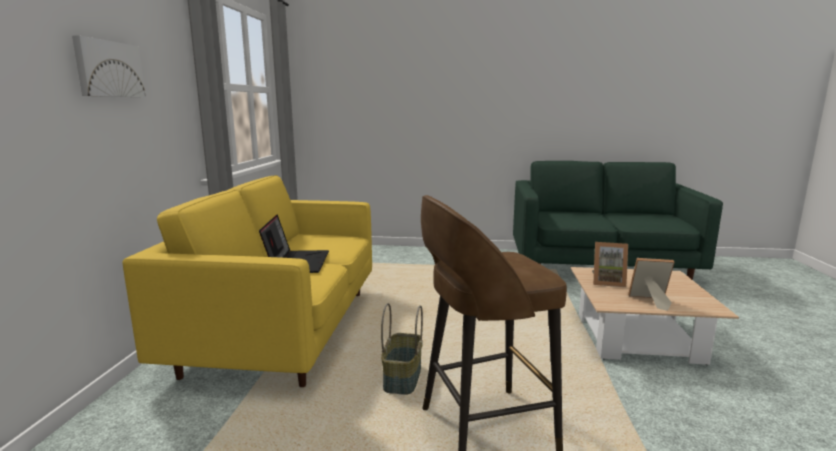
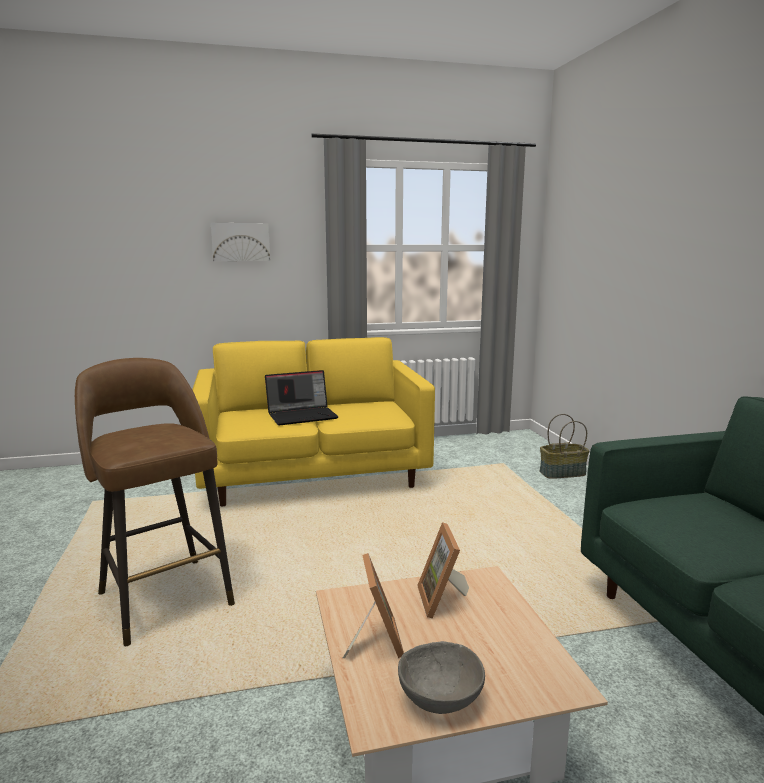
camera: 70 degrees right, 0 degrees up
(403, 378) = (245, 544): basket -> basket (562, 473)
(693, 295) = (439, 699): none -> grey bowl

